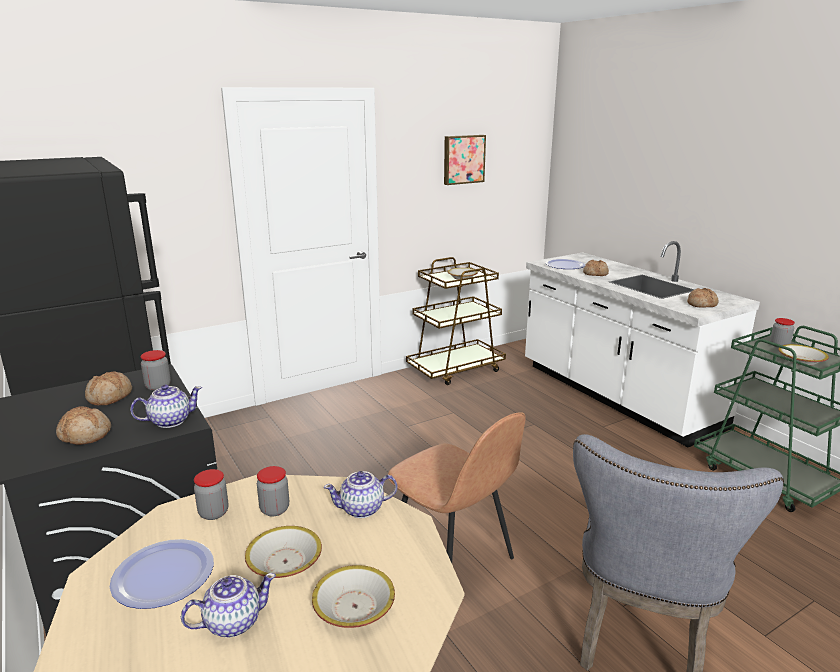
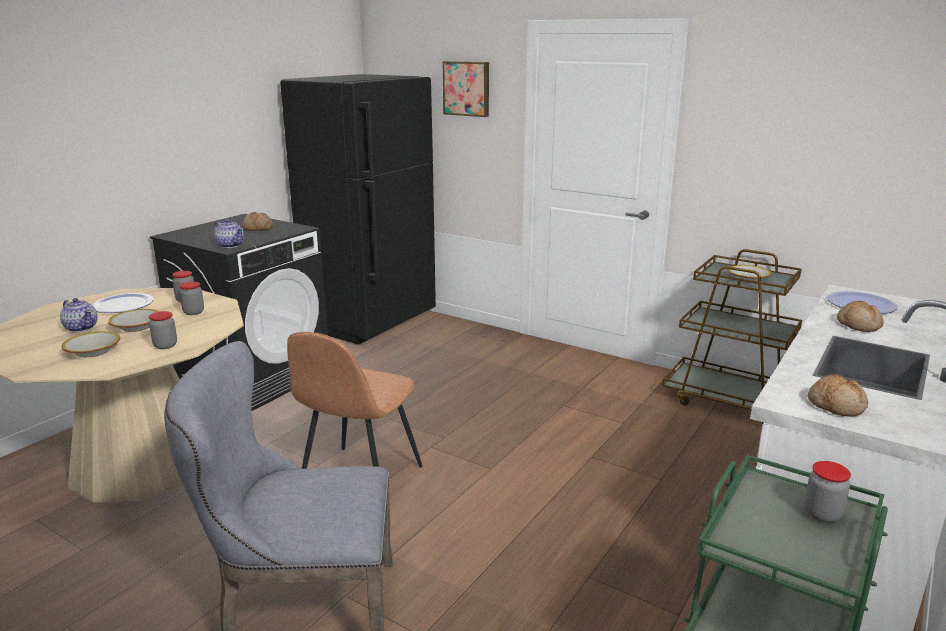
camera: 65 degrees right, 0 degrees up
(85, 434) = (206, 236): bread -> none
(158, 387) = (278, 233): jar -> jar (165, 345)
(362, 509) = (200, 333): teapot -> none
(463, 159) = (817, 120): picture -> picture (467, 88)
(800, 361) = (764, 534): bowl -> none

